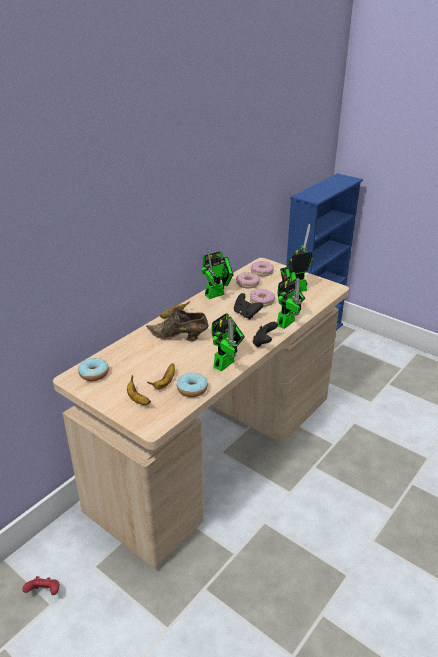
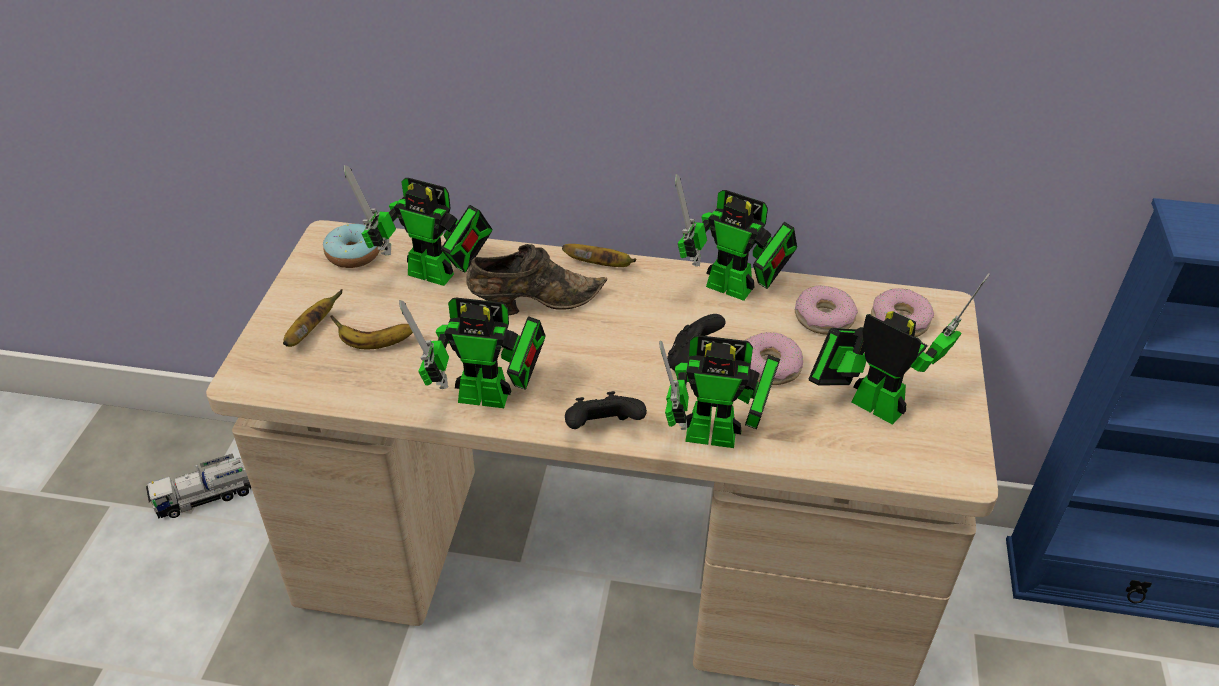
camera: 60 degrees right, 10 degrees up
(45, 592) = (207, 497): red game controller -> toy truck
(136, 355) = (437, 276): none -> toy robot
(179, 337) = (533, 303): brown shoe -> brown shoe turned 90 degrees clockwise
(192, 389) = (376, 386): donut -> none

